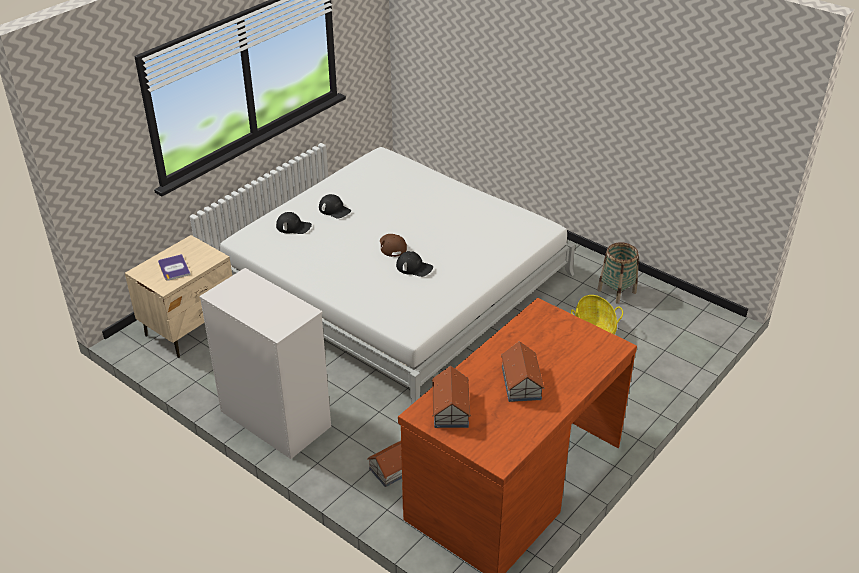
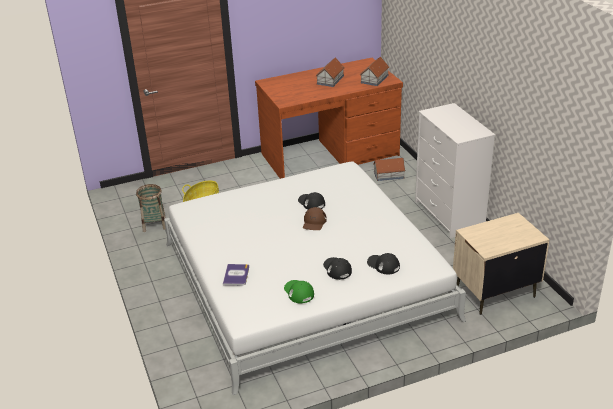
camera: 150 degrees left, 5 degrees down
(174, 268) = (505, 231): book -> book (236, 275)
(353, 181) = (298, 292): none -> green cap

